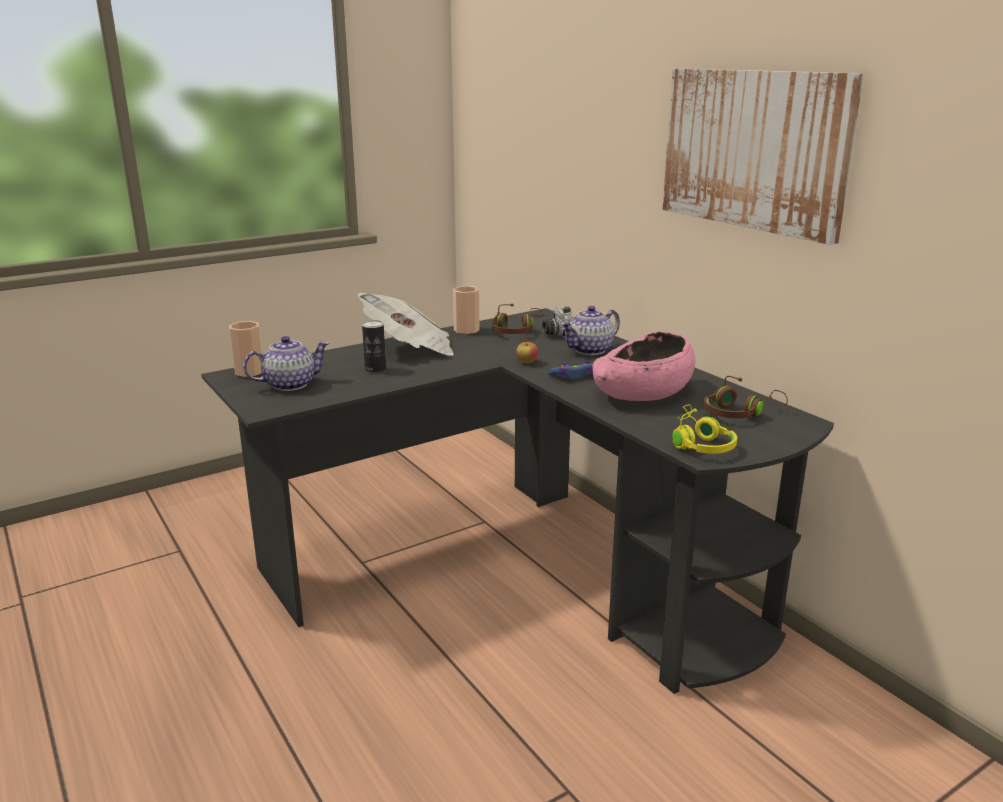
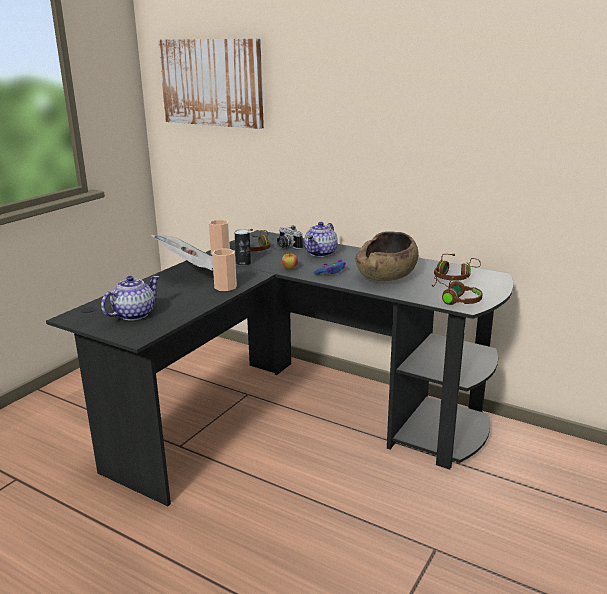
camera: 25 degrees left, 0 degrees up
(249, 372) = (88, 311): cup -> cup (225, 287)
(375, 369) = (187, 291): can -> can (243, 263)
(643, 393) = (387, 275): pink bowl -> brown bowl
(699, 443) = (454, 299): yellow headphones -> brown headphones
(754, 150) = (433, 104): picture -> picture (212, 82)

